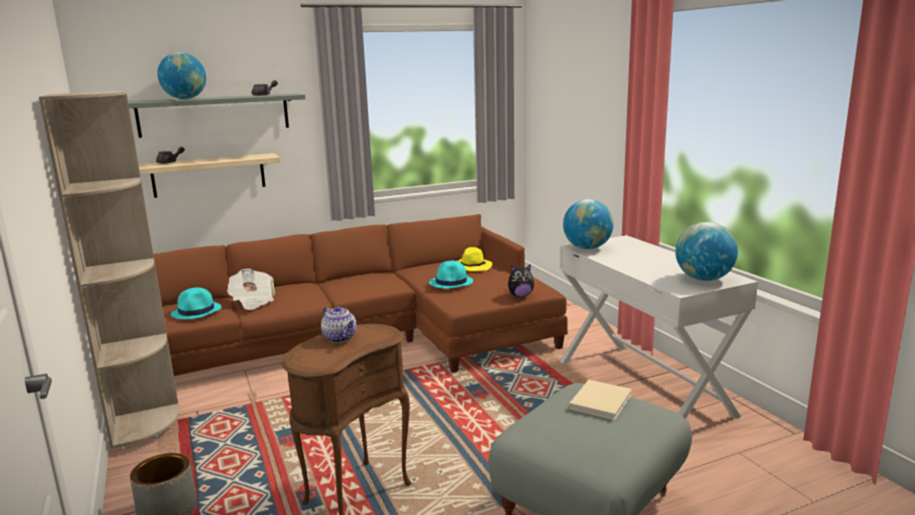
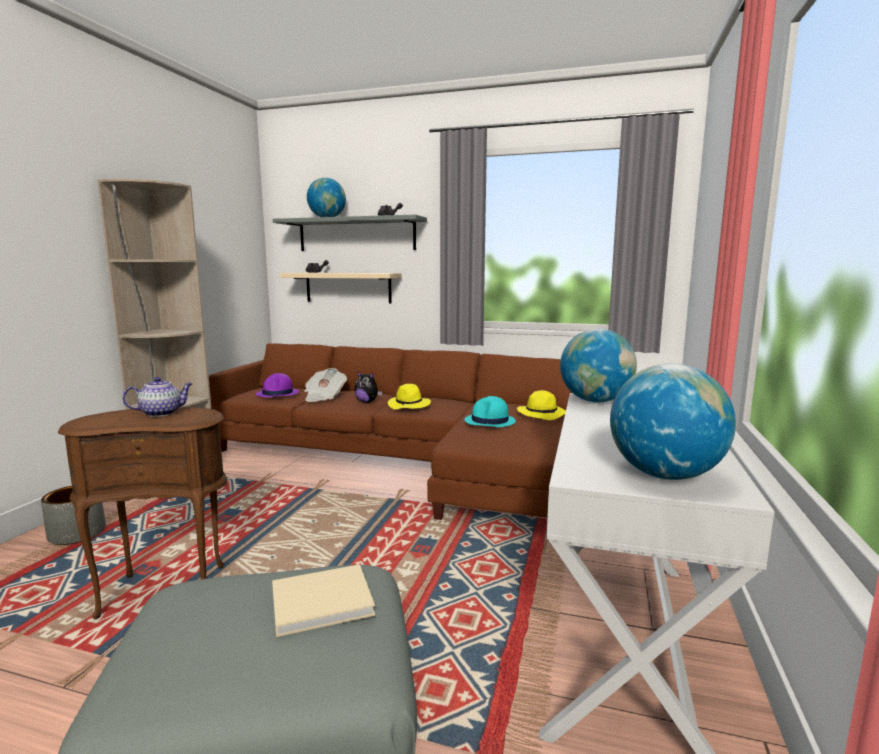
camera: 40 degrees right, 5 degrees down
(197, 311) = (277, 394): turquoise hat -> purple hat
(340, 338) = (162, 413): teapot -> teapot turned 120 degrees counterclockwise
(357, 287) = (409, 405): none -> yellow hat
(520, 296) = (537, 453): plush toy -> plush toy (367, 402)

